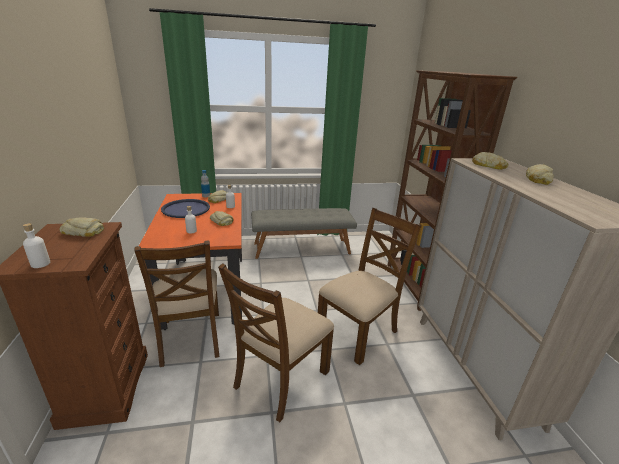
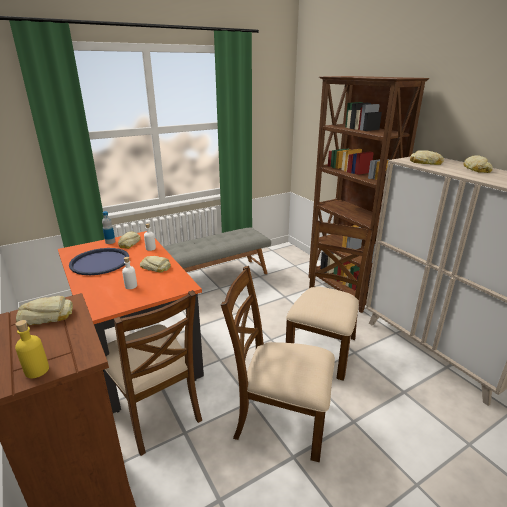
camera: 20 degrees left, 0 degrees up
(40, 264) = (37, 370): white bottle -> yellow bottle
(280, 379) = (280, 420): brown chair -> brown chair turned 90 degrees clockwise

